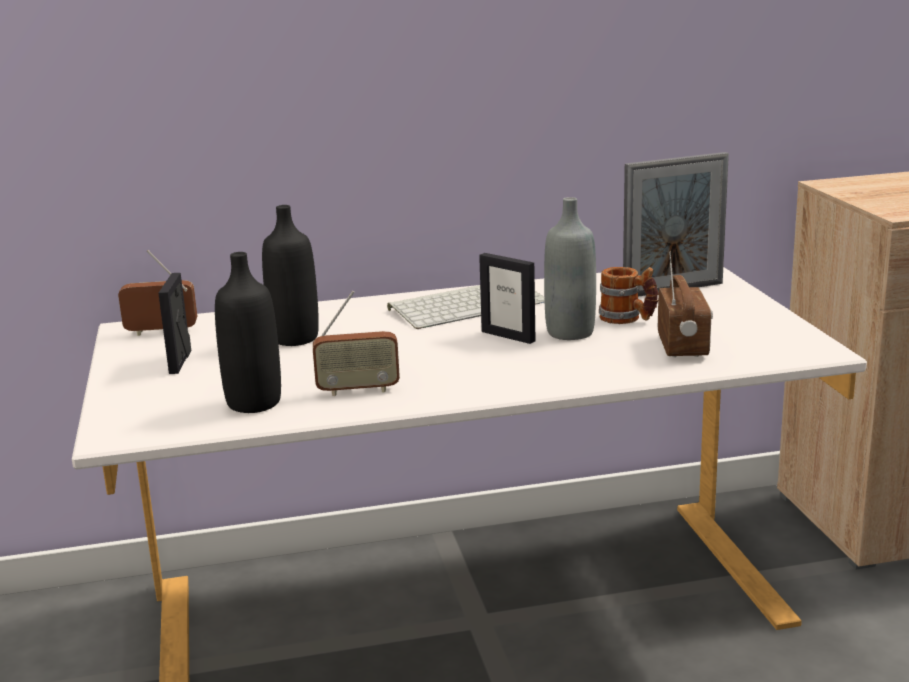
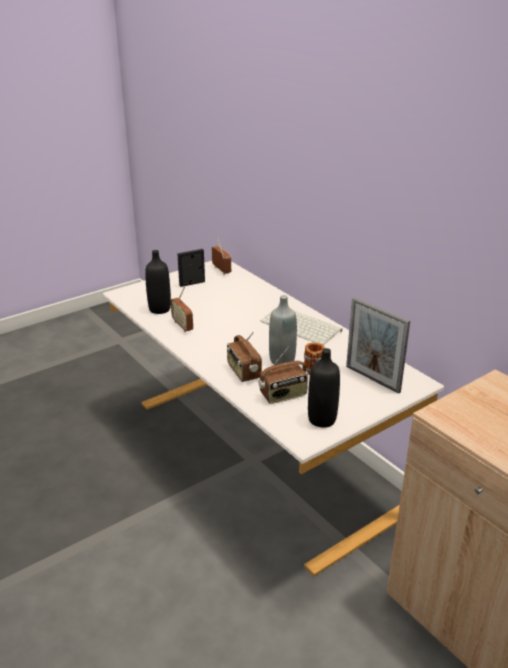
camera: 65 degrees right, 10 degrees up
(294, 338) = (231, 298): black bottle -> black bottle (322, 419)
(508, 336) = (266, 345): picture frame -> none
(586, 363) = (243, 372): none -> radio

